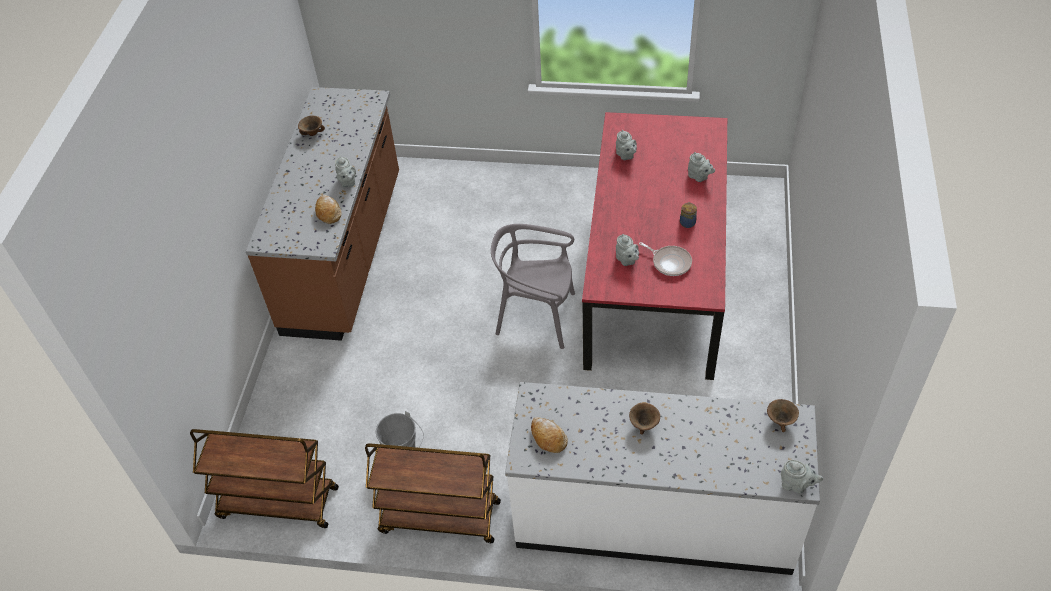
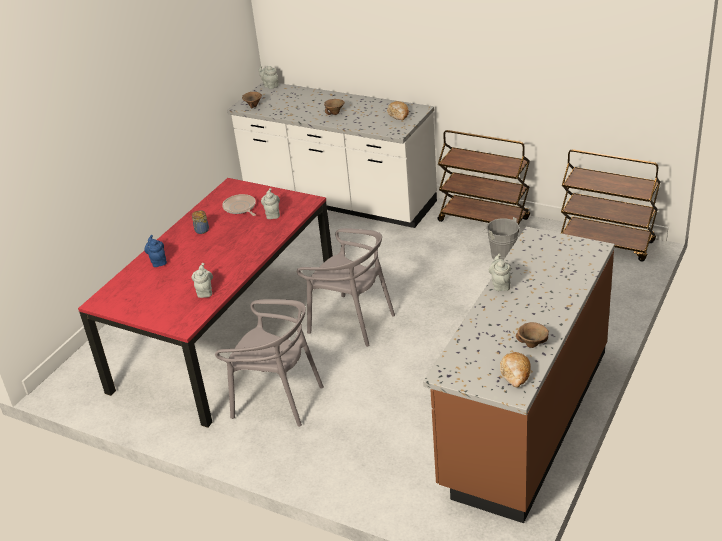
camera: 160 degrees left, 15 degrees down
(328, 212) = (526, 261): bread -> bread (515, 374)
(561, 222) = (277, 399): none -> grey chair
(699, 177) = (158, 261): grey teapot -> blue teapot

